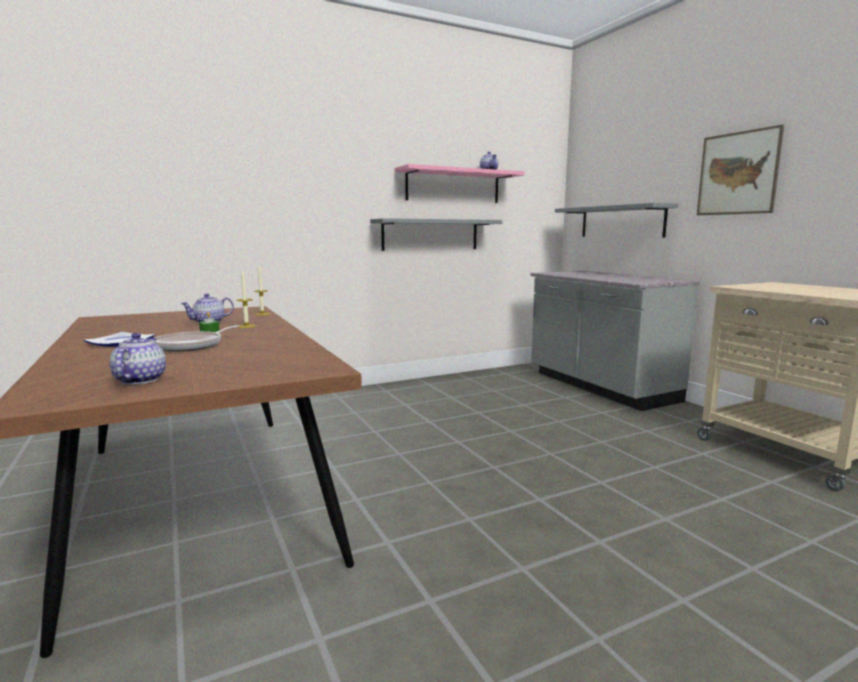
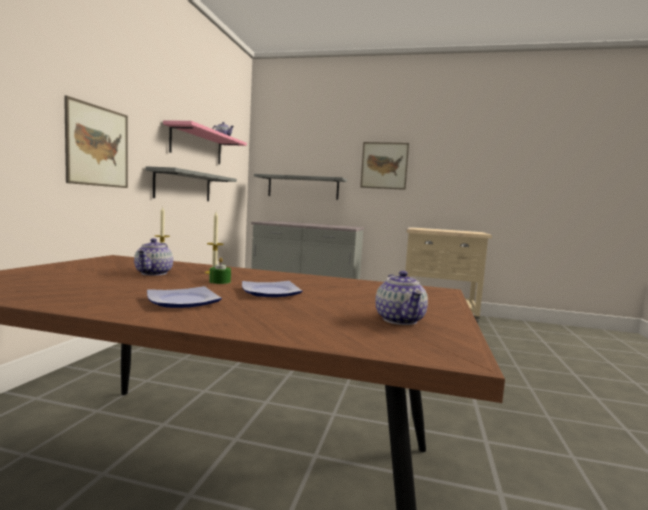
camera: 50 degrees left, 5 degrees down
(139, 380) = (400, 320): teapot -> teapot turned 135 degrees counterclockwise
(192, 346) = (271, 292): frying pan -> plate
(309, 207) = (98, 146): none -> picture

